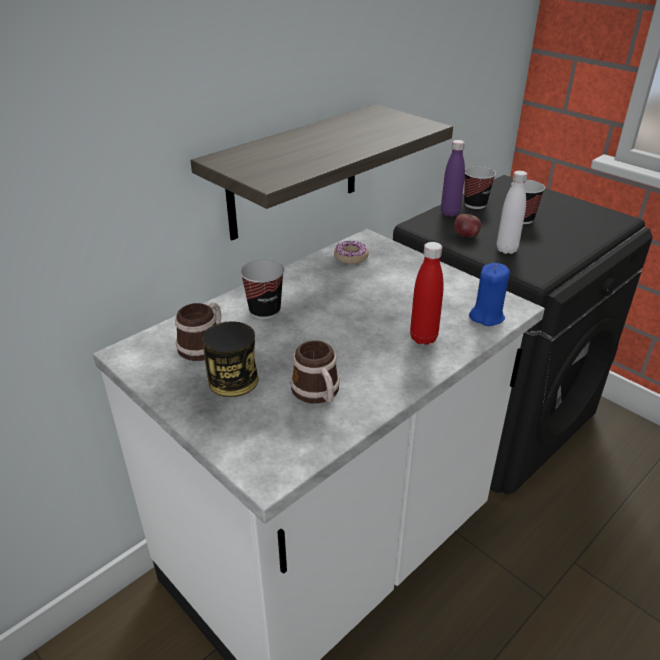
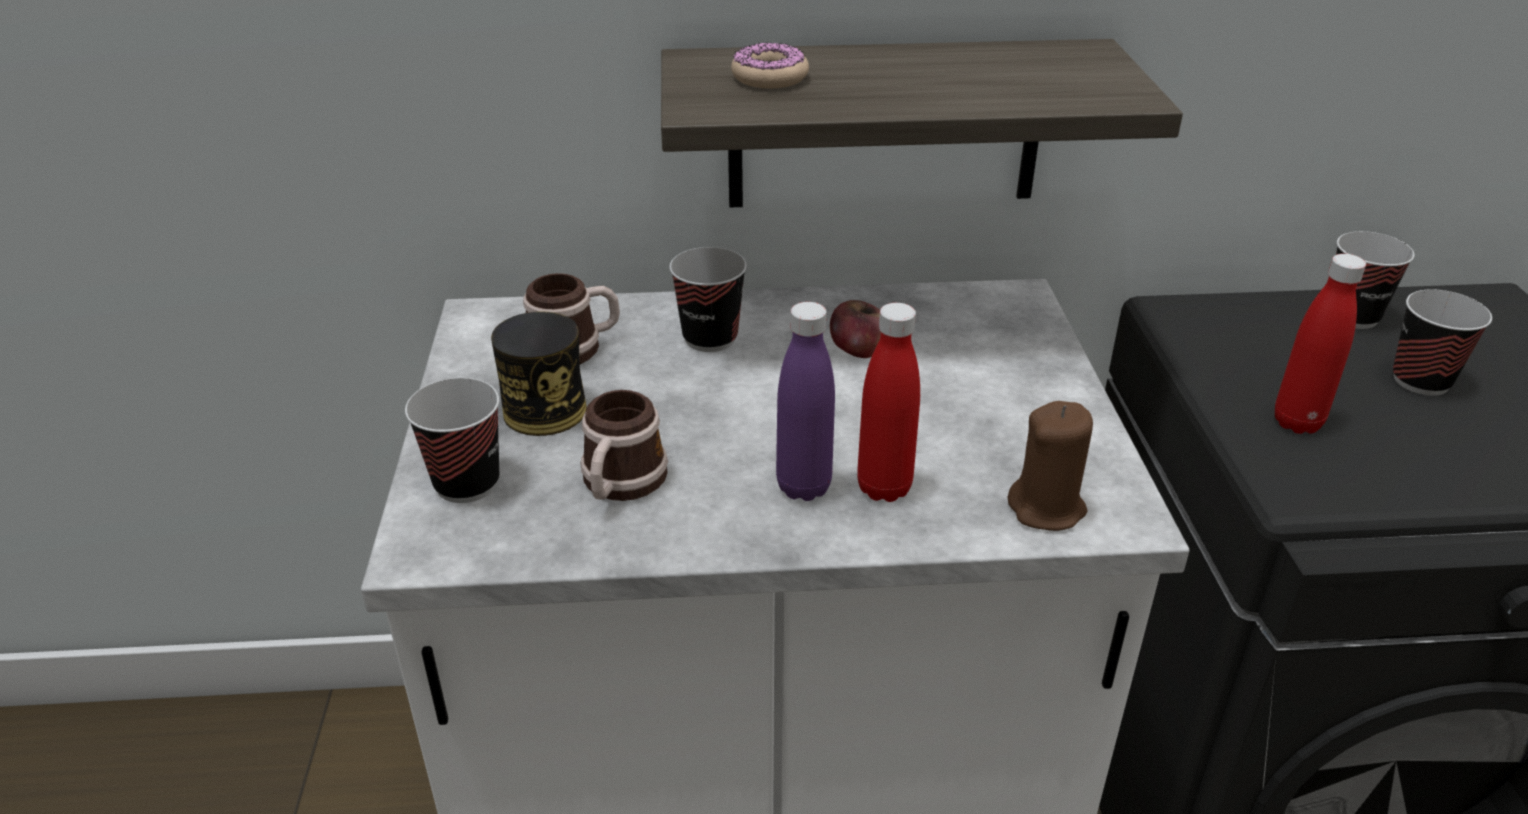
camera: 40 degrees right, 0 degrees up
(244, 433) = (467, 483): none -> cup
(351, 257) = (950, 313): donut -> donut (769, 77)
(450, 213) = (1271, 313): purple bottle -> purple bottle (803, 487)
(466, 235) = (1246, 364): apple -> apple (858, 350)
(486, 316) = (1047, 508): blue candle -> brown candle
(506, 250) = (1297, 422): white bottle -> red bottle

